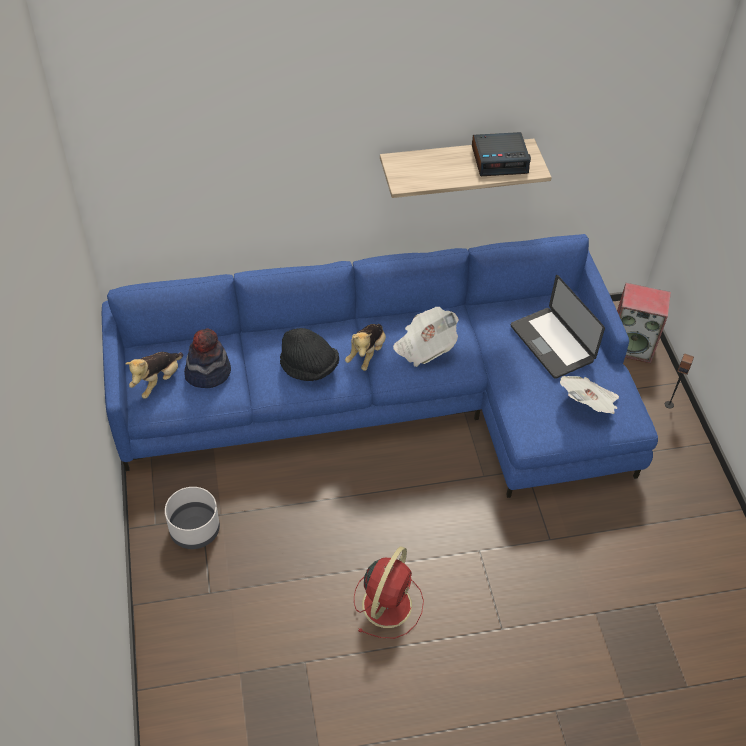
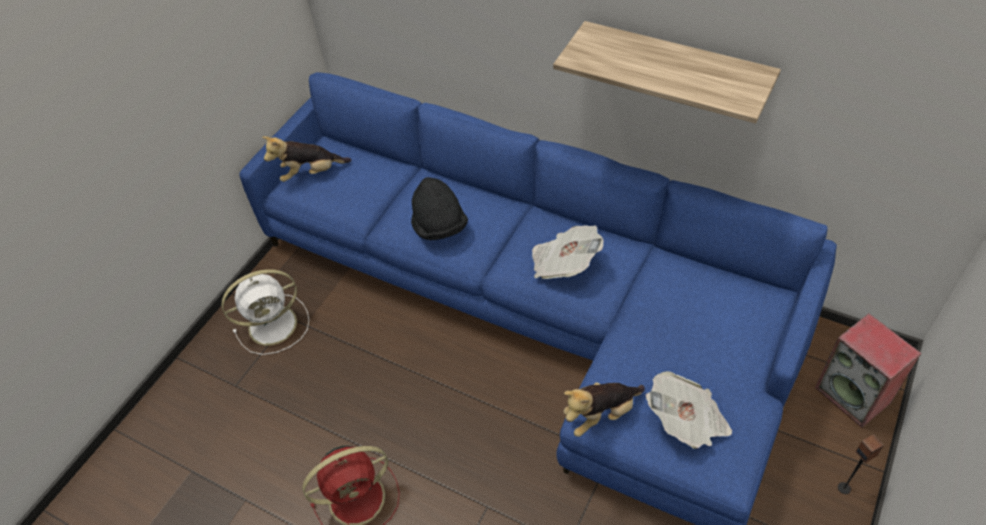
camera: 45 degrees right, 0 degrees up
(194, 529) = (275, 324): grey planter -> white fan
(208, 372) = (354, 186): hat -> none
(366, 354) = (505, 241): plush toy -> plush toy (601, 415)
(500, 159) = (712, 75): alarm clock -> none
(551, 344) = (705, 332): laptop -> none

